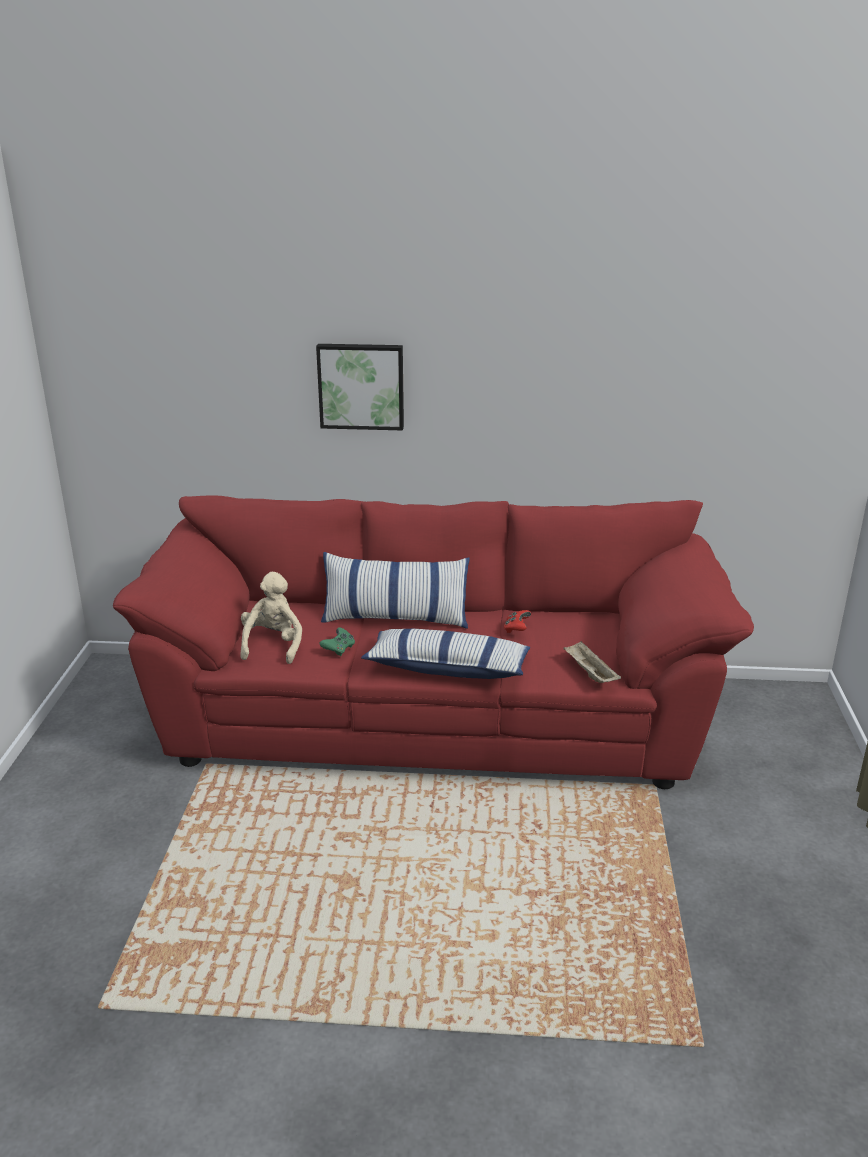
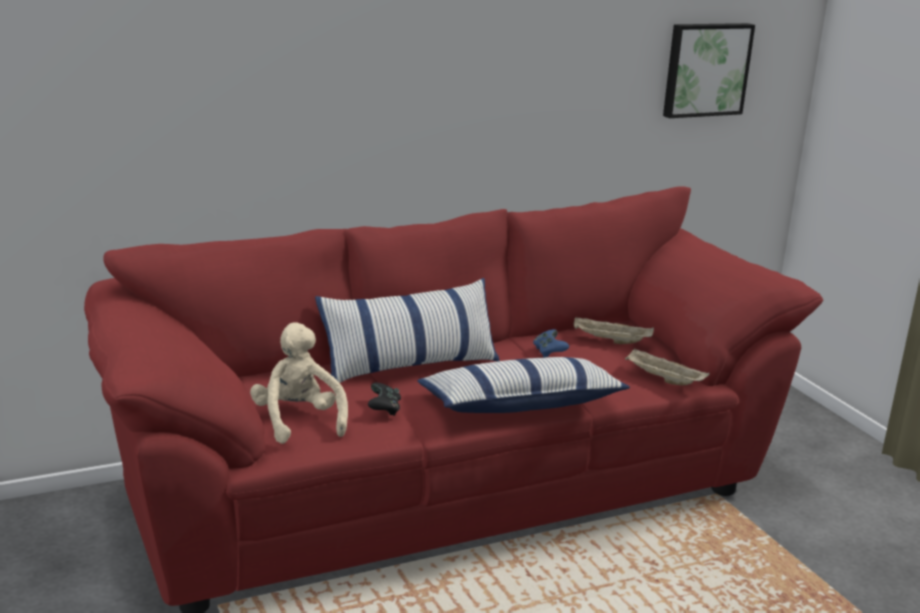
camera: 30 degrees left, 5 degrees down
(338, 649) = (384, 409): green game controller -> black game controller
(361, 386) = (317, 87): picture -> picture (705, 69)
(516, 629) = (549, 352): red game controller -> blue game controller
(581, 629) = (610, 341): none -> beige tray

